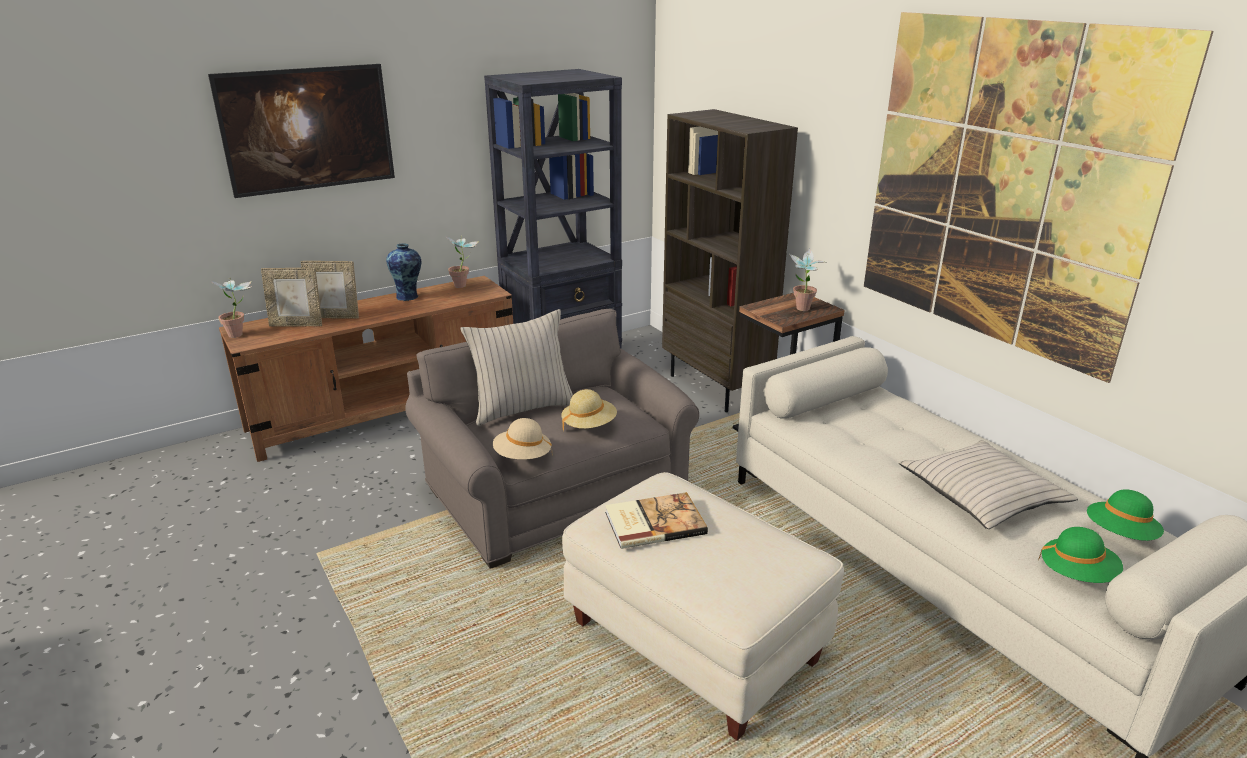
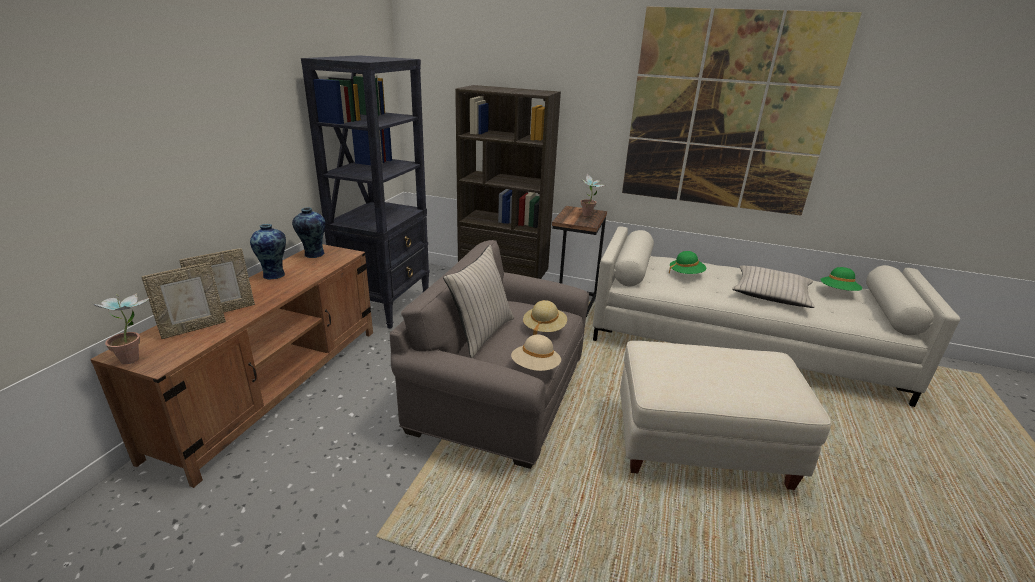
camera: 40 degrees left, 0 degrees up
(312, 158) = (162, 146): picture -> none
(464, 286) = (313, 254): potted plant -> vase
(653, 522) = (686, 373): book -> none
(1077, 574) = (855, 316): green hat -> green hat (686, 274)

